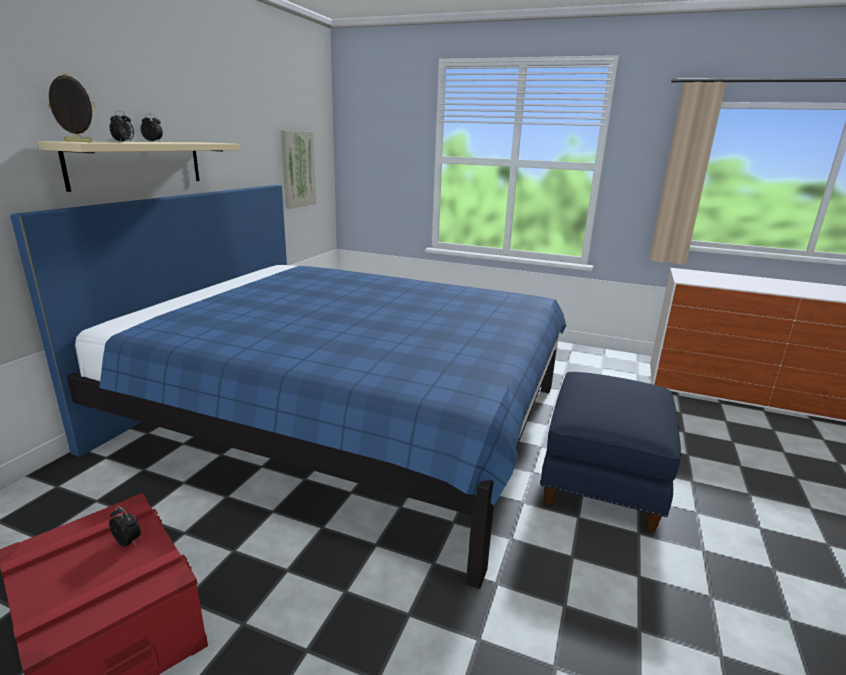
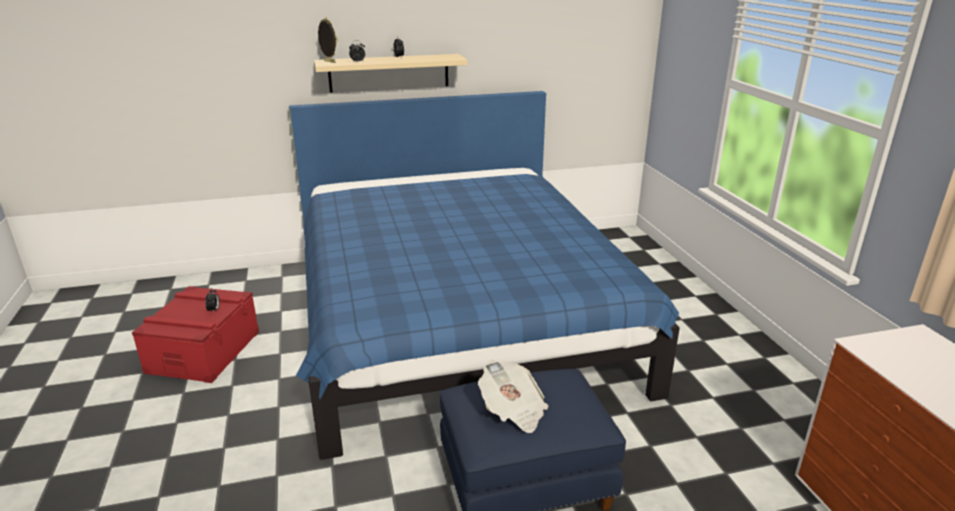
camera: 55 degrees right, 5 degrees up
(297, 169) = (585, 75): picture -> none
(628, 404) = (513, 411): none -> newspaper

